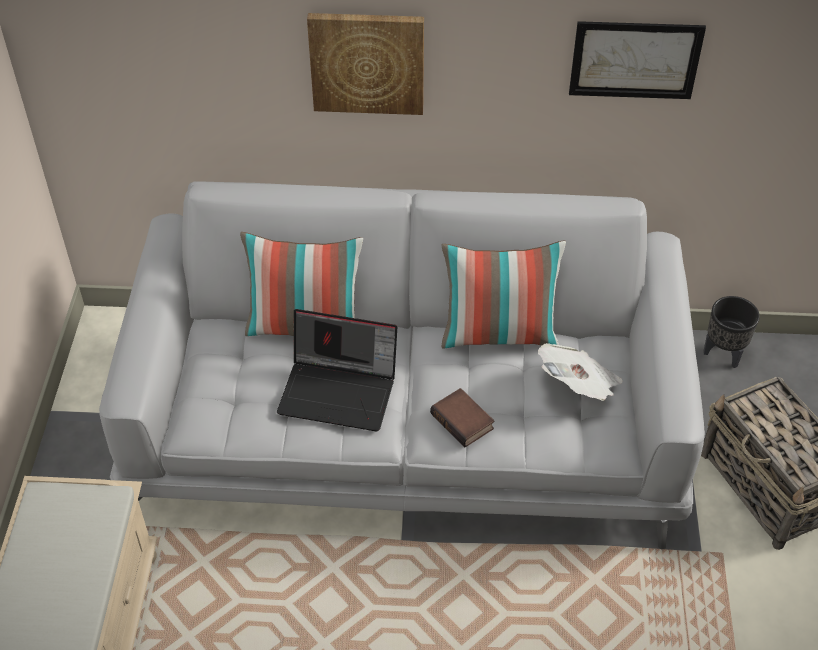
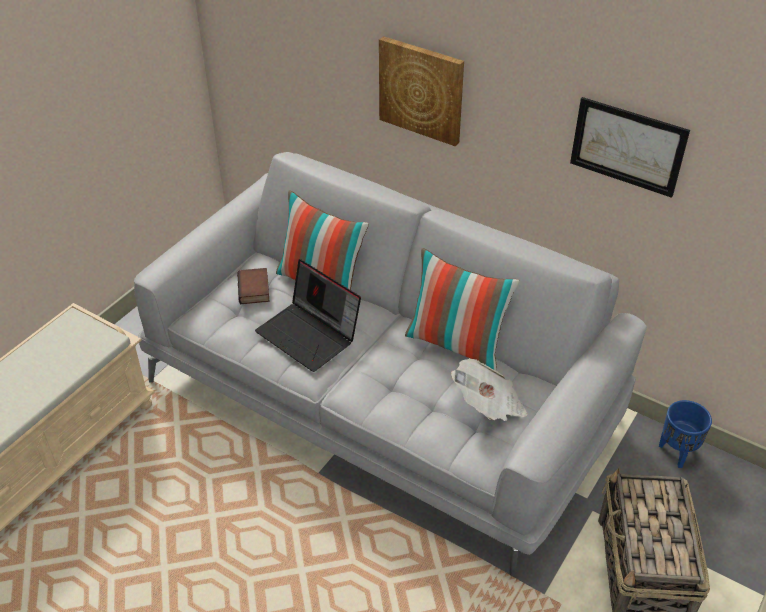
camera: 30 degrees right, 5 degrees down
(464, 421) = (381, 392): book -> book (255, 290)
(723, 353) = (677, 453): black planter -> blue planter

